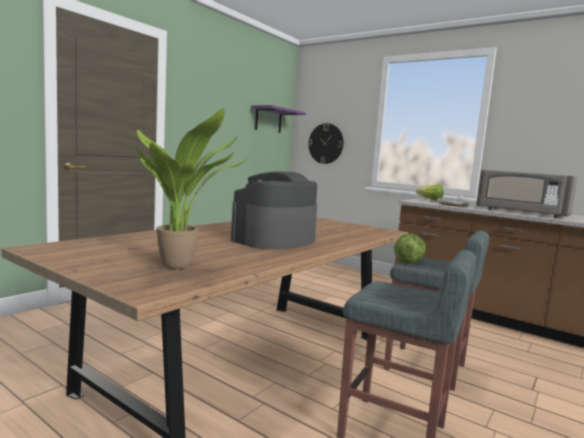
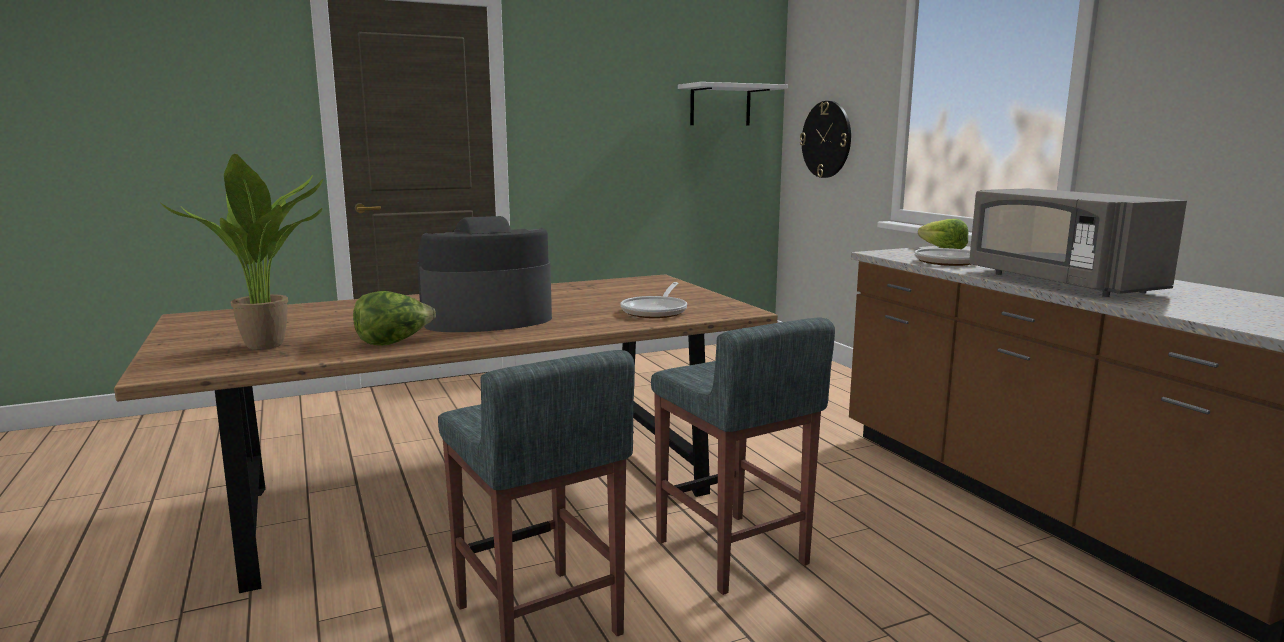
camera: 30 degrees right, 5 degrees up
(268, 120) = (720, 105): purple shelf -> white shelf
(351, 232) = (656, 311): none -> frying pan
(409, 262) = (698, 367): lettuce -> lettuce (394, 343)

